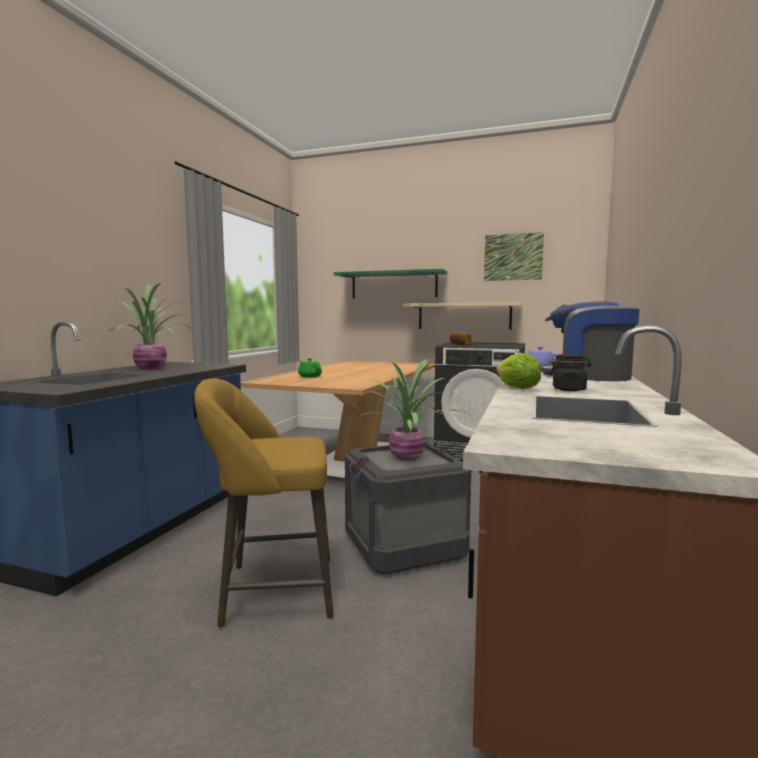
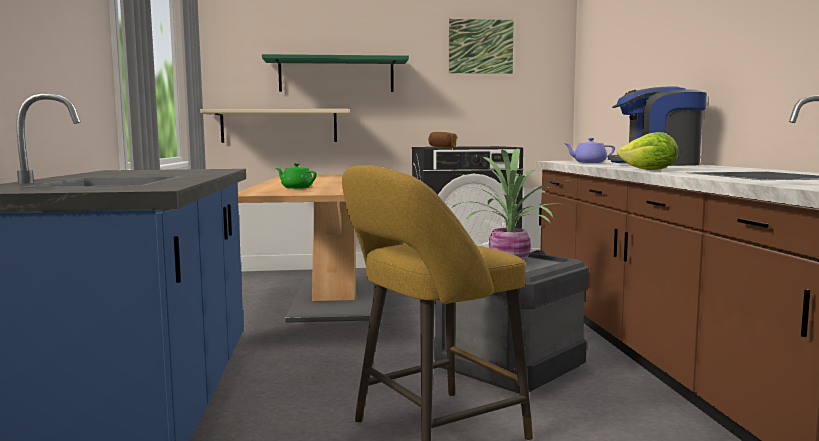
camera: 25 degrees left, 0 degrees up
(151, 368) = (127, 173): potted plant -> none
(464, 316) = (426, 115): beige shelf -> beige shelf (279, 126)
(569, 389) = (690, 169): black jar -> none

